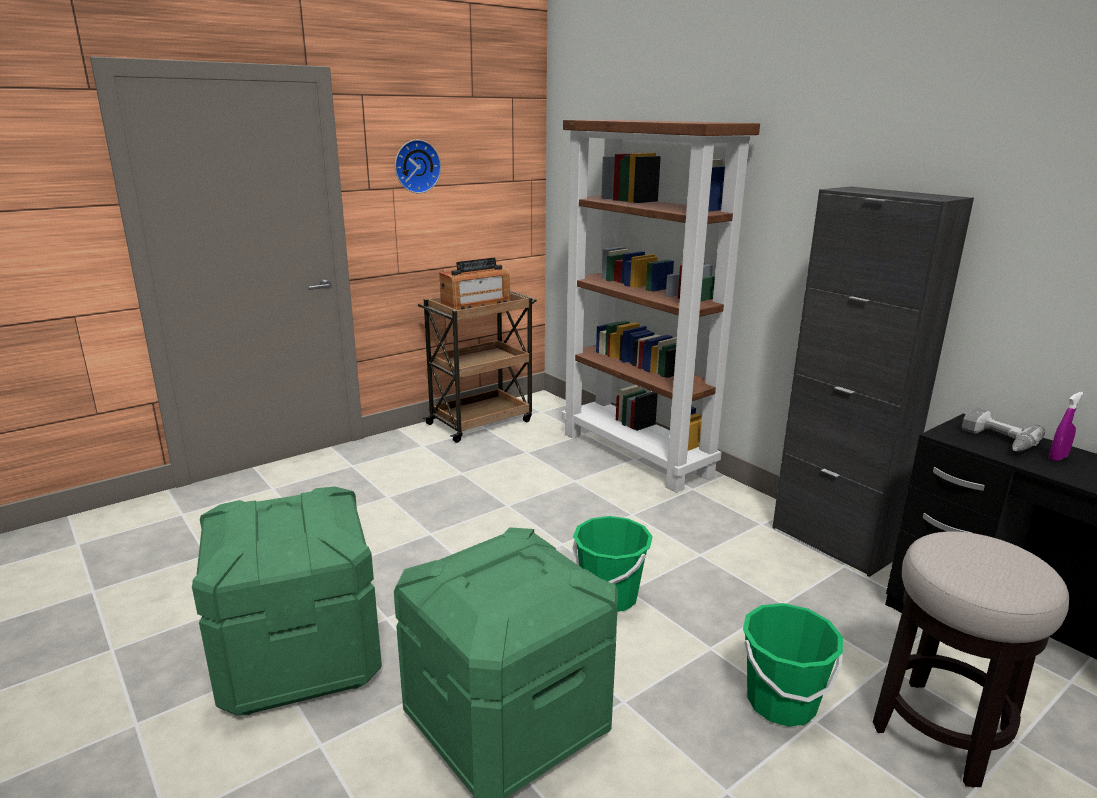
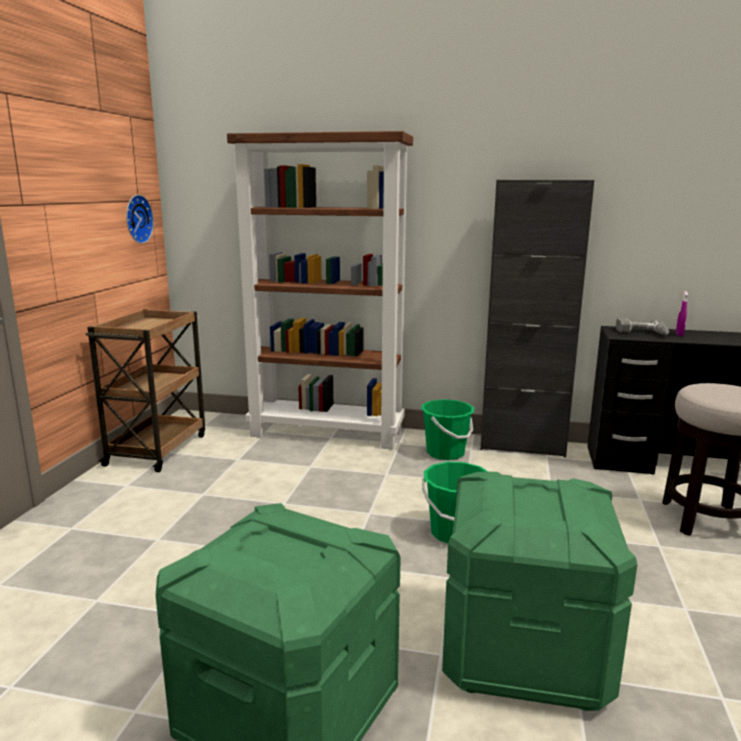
camera: 40 degrees left, 5 degrees down
(416, 166) = (63, 180): wall clock -> wall clock (136, 219)
(476, 306) = (144, 327): radio -> none
(781, 702) = (632, 545): green bucket -> green bucket (445, 453)

